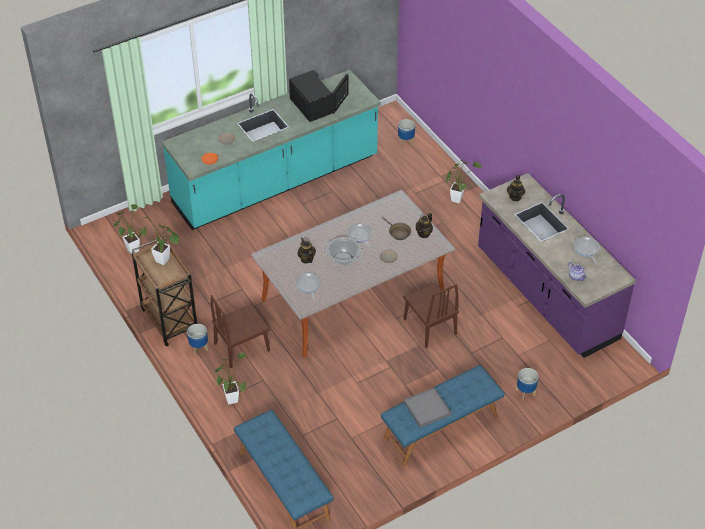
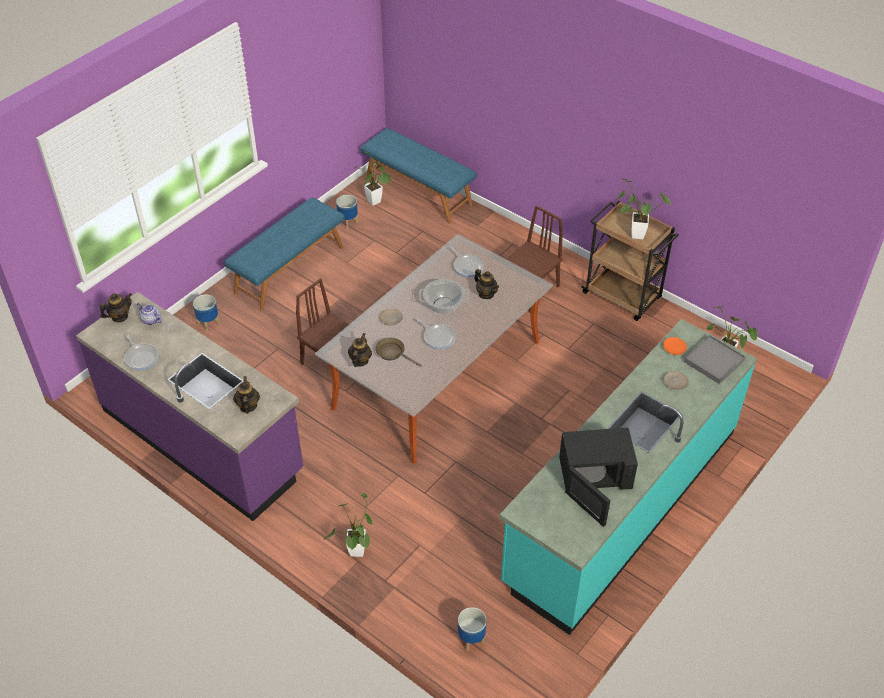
camera: 160 degrees right, 0 degrees up
(198, 348) = (571, 278): planter -> planter (348, 222)
(231, 397) = (509, 244): potted plant -> potted plant (375, 203)
(314, 106) = (594, 475): black microwave -> black microwave turned 45 degrees counterclockwise
(427, 408) = (298, 223): grey tray -> grey tray (714, 361)
(601, 286) = (119, 317): none -> teapot

